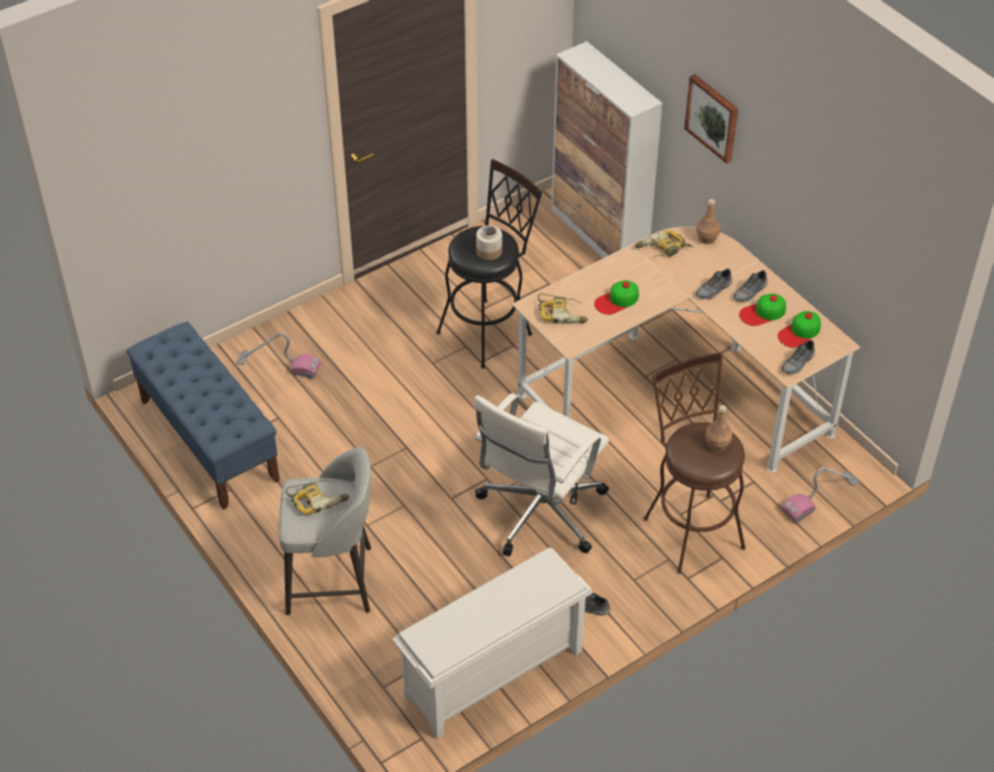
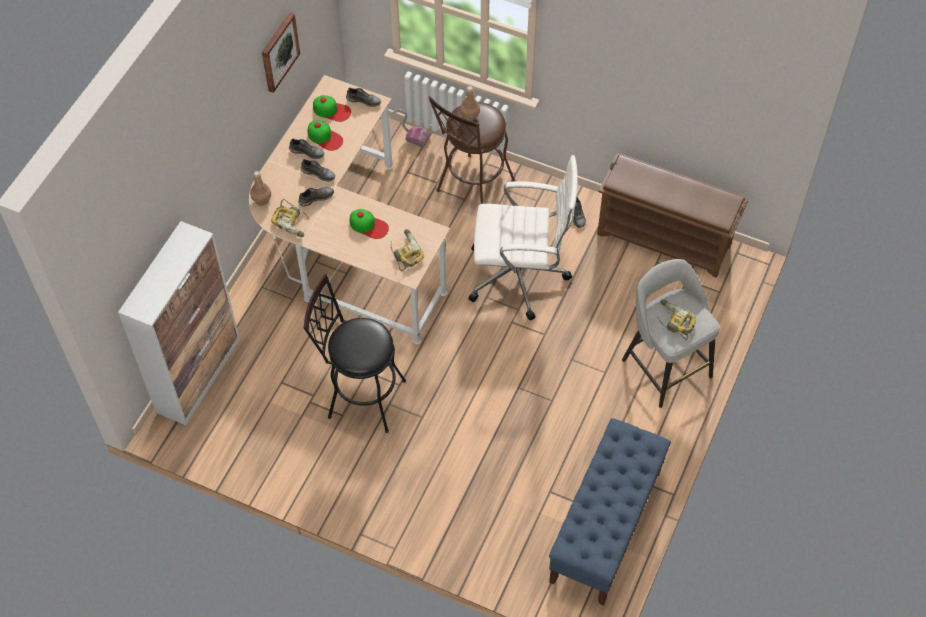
camera: 120 degrees left, 10 degrees up
(278, 365) = (496, 526): vacuum cleaner -> none
(489, 251) = (365, 334): jar -> none
(492, 675) = (665, 239): white shoe rack -> brown shoe rack
(682, 276) = (316, 198): none -> grey shoe
(713, 117) = (206, 157): picture -> picture (279, 52)

